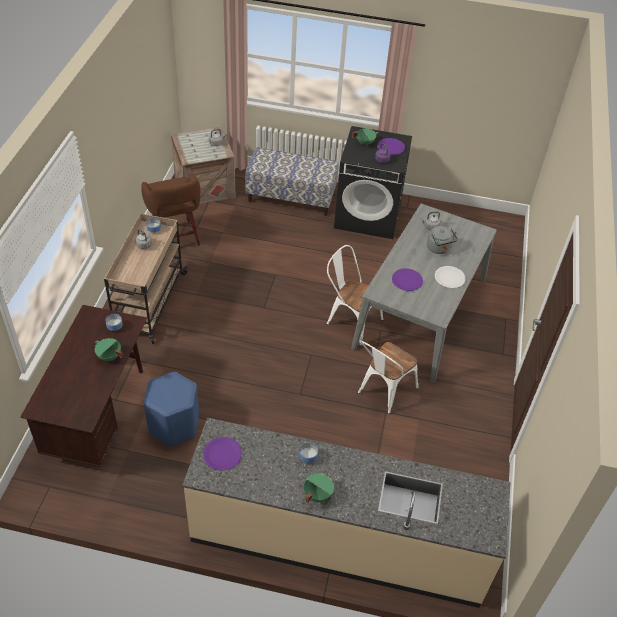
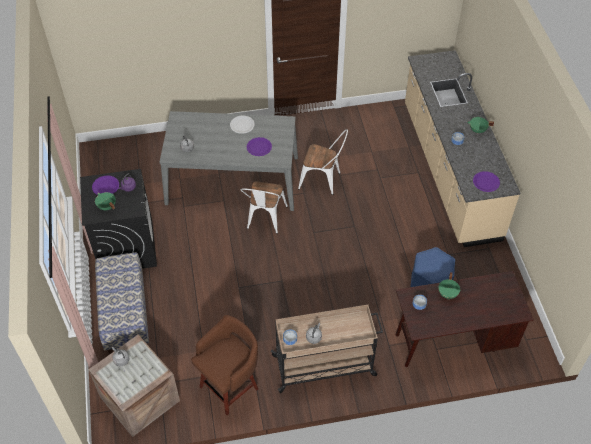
camera: 110 degrees left, 5 degrees up
(439, 249) = (212, 138): grey kettle -> none

